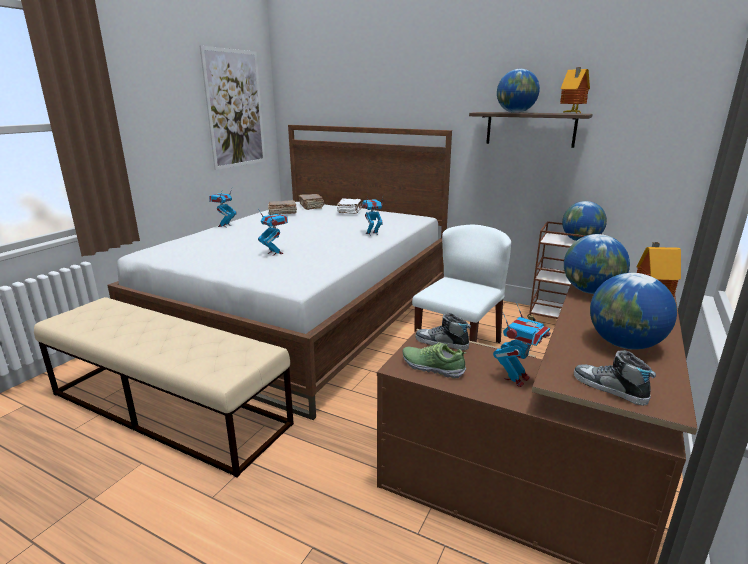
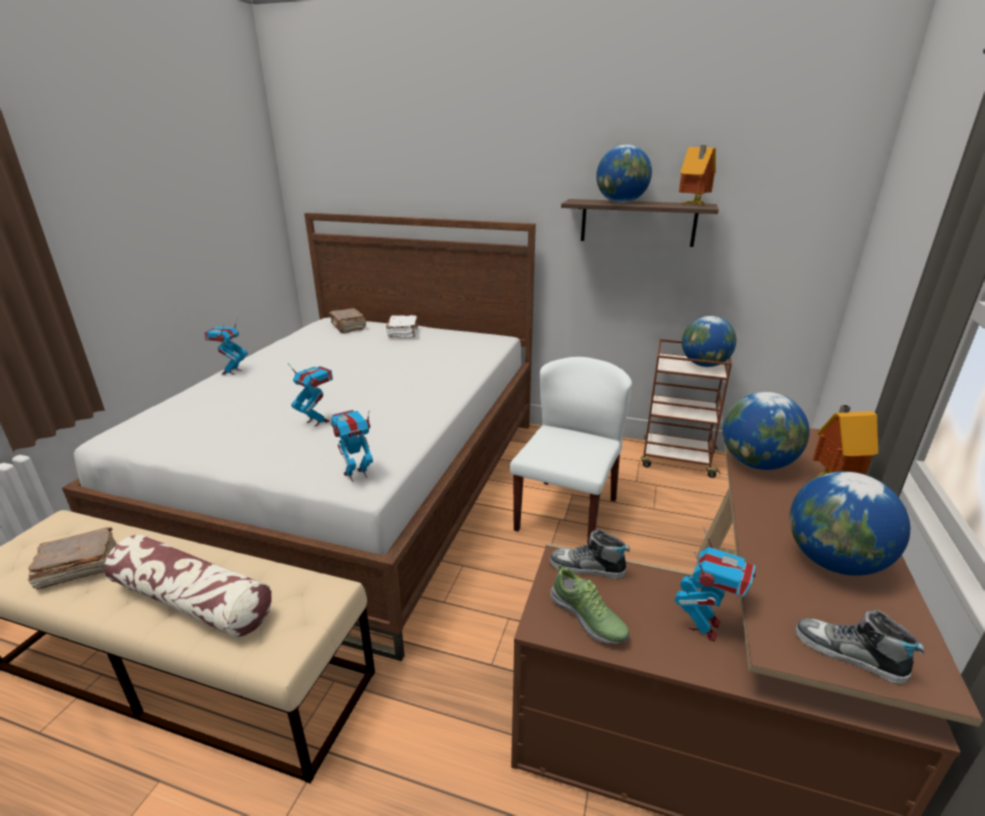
camera: 10 degrees left, 5 degrees up
(176, 346) = (193, 601): none -> pillow
(235, 109) = (226, 196): picture -> none
(282, 213) = (310, 342): brown book -> brown book (77, 568)
(372, 234) = (444, 373): toy robot -> toy robot (356, 475)
(432, 367) = (588, 618): shoe -> shoe turned 150 degrees counterclockwise

